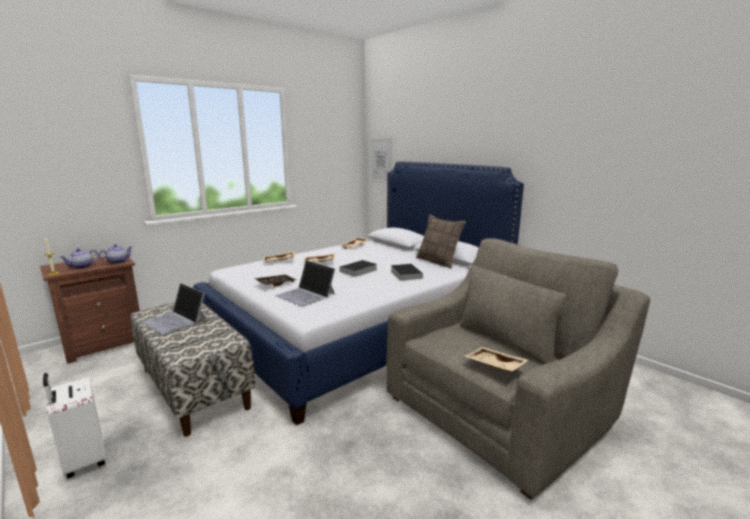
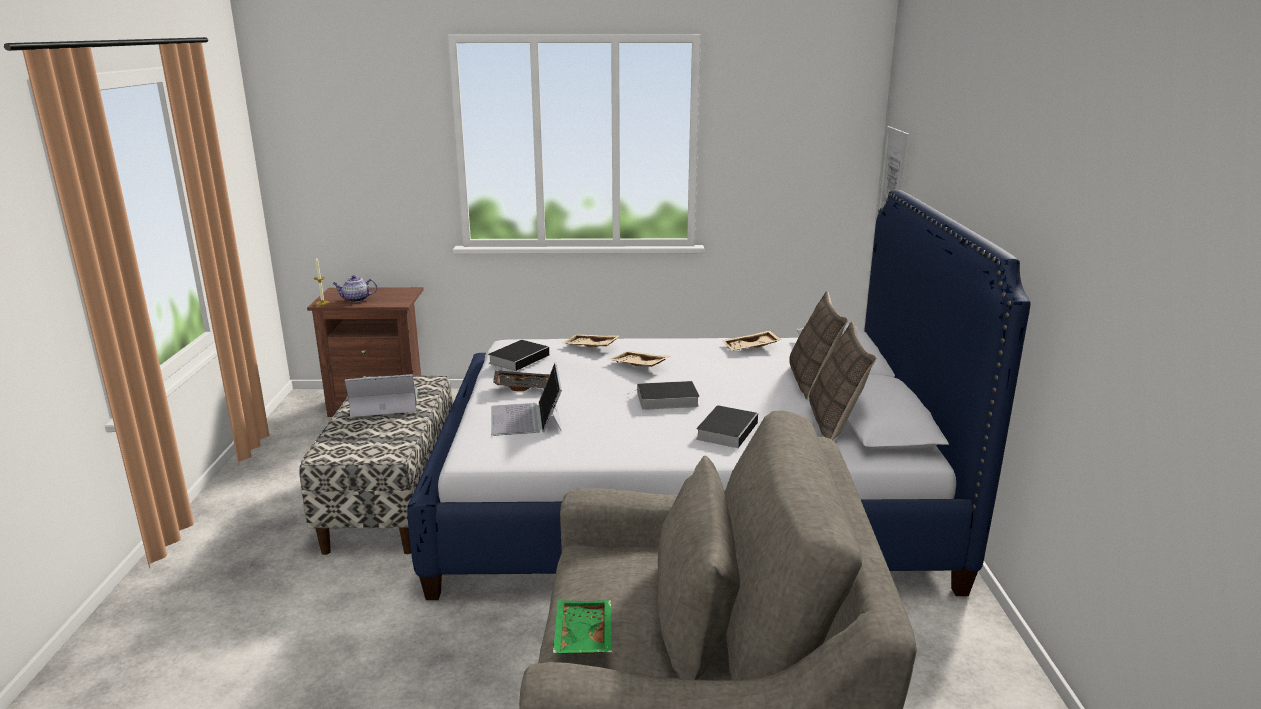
camera: 40 degrees right, 5 degrees up
(83, 461) = (230, 535): white suitcase -> none
(118, 262) = (396, 301): teapot -> none
(175, 320) = (384, 402): laptop -> laptop turned 90 degrees clockwise
(249, 273) = (520, 358): none -> book
(402, 251) = (812, 382): none -> pillow
(494, 366) = (581, 637): beige tray -> green tray

